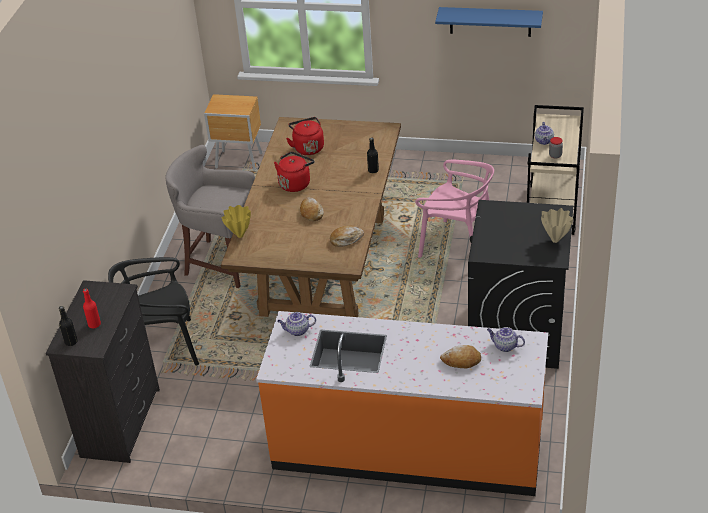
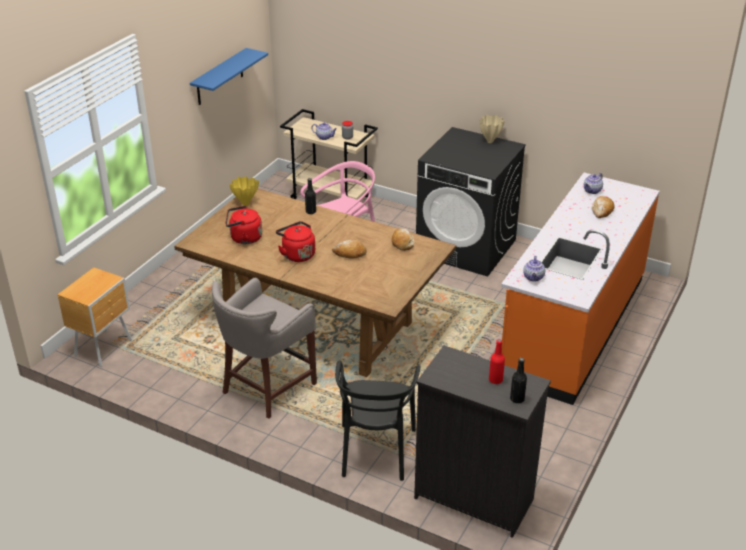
camera: 75 degrees left, 5 degrees down
(240, 235) = (356, 298): yellow vase -> yellow vase (245, 204)

